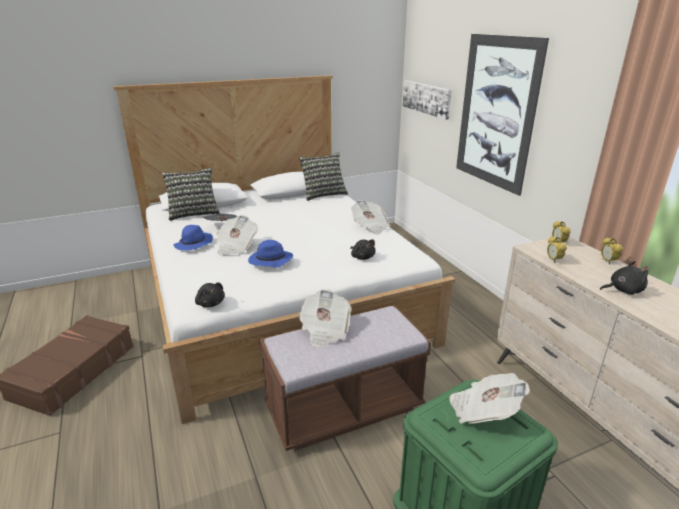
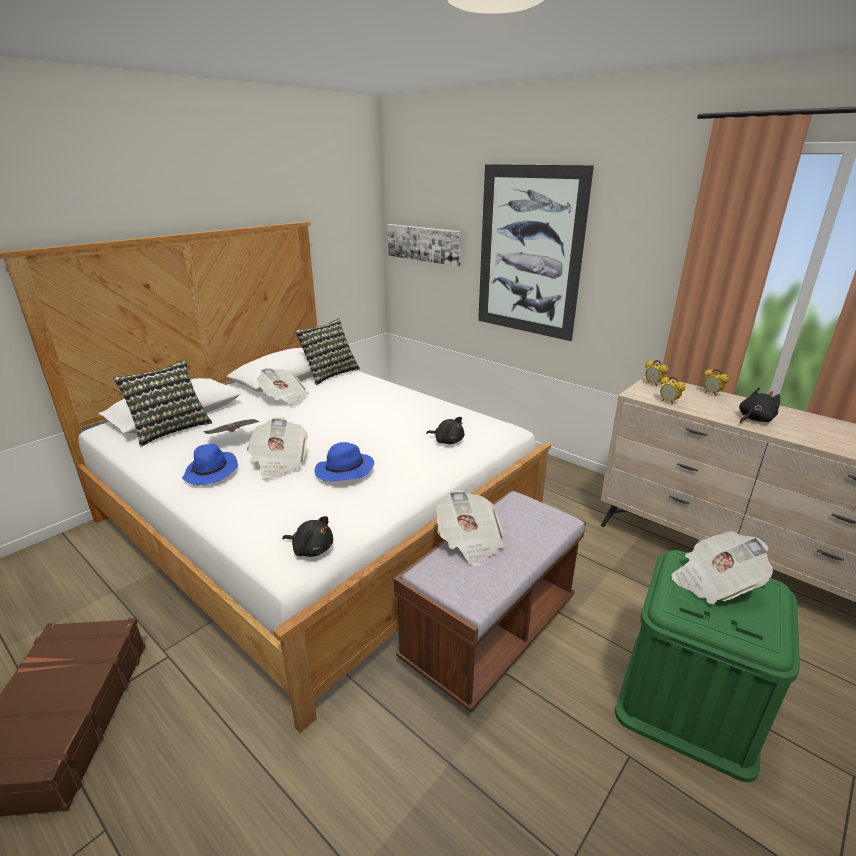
camera: 25 degrees left, 0 degrees up
(370, 227) = (422, 403): newspaper -> newspaper (285, 398)

